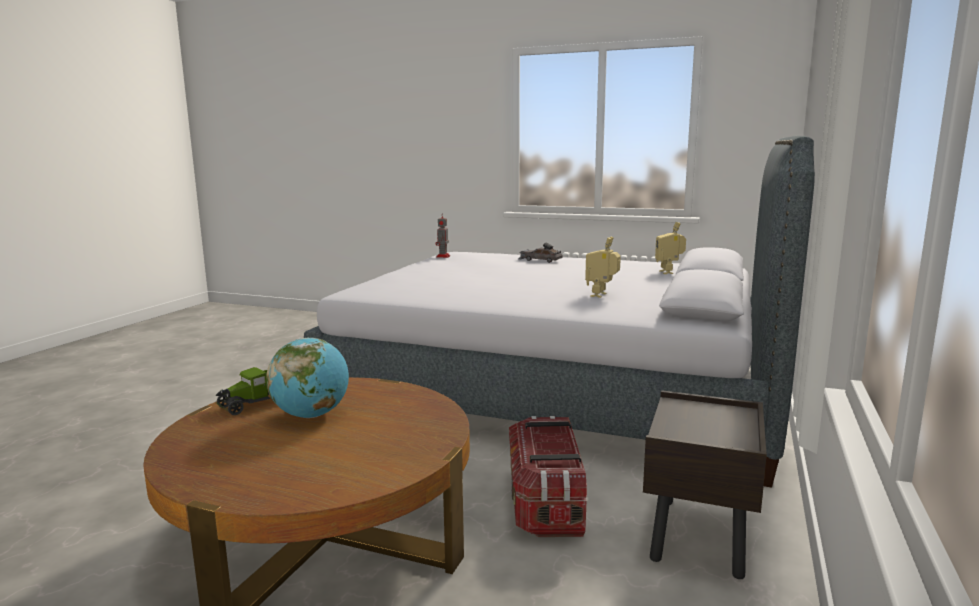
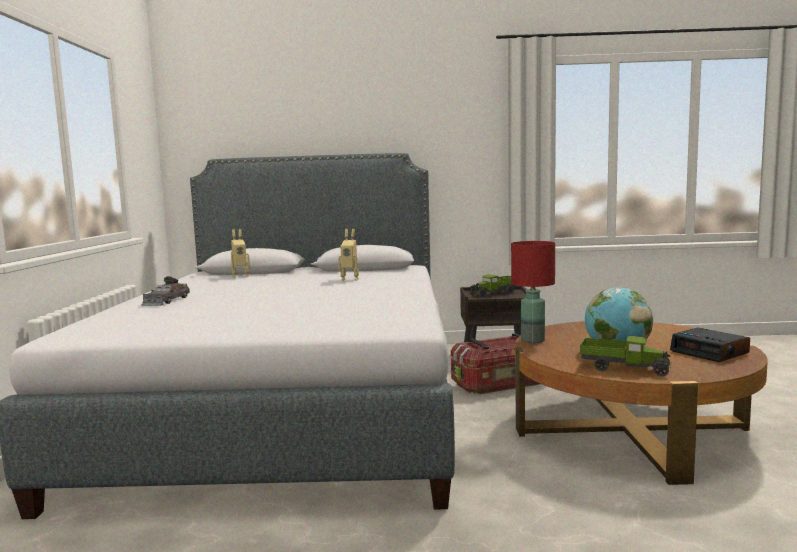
camera: 110 degrees left, 5 degrees down
(223, 459) = (710, 352): none -> alarm clock
(408, 391) = (533, 340): none -> red table lamp
(443, 256) = (119, 332): toy robot -> none
(703, 423) = (495, 294): none -> toy truck

